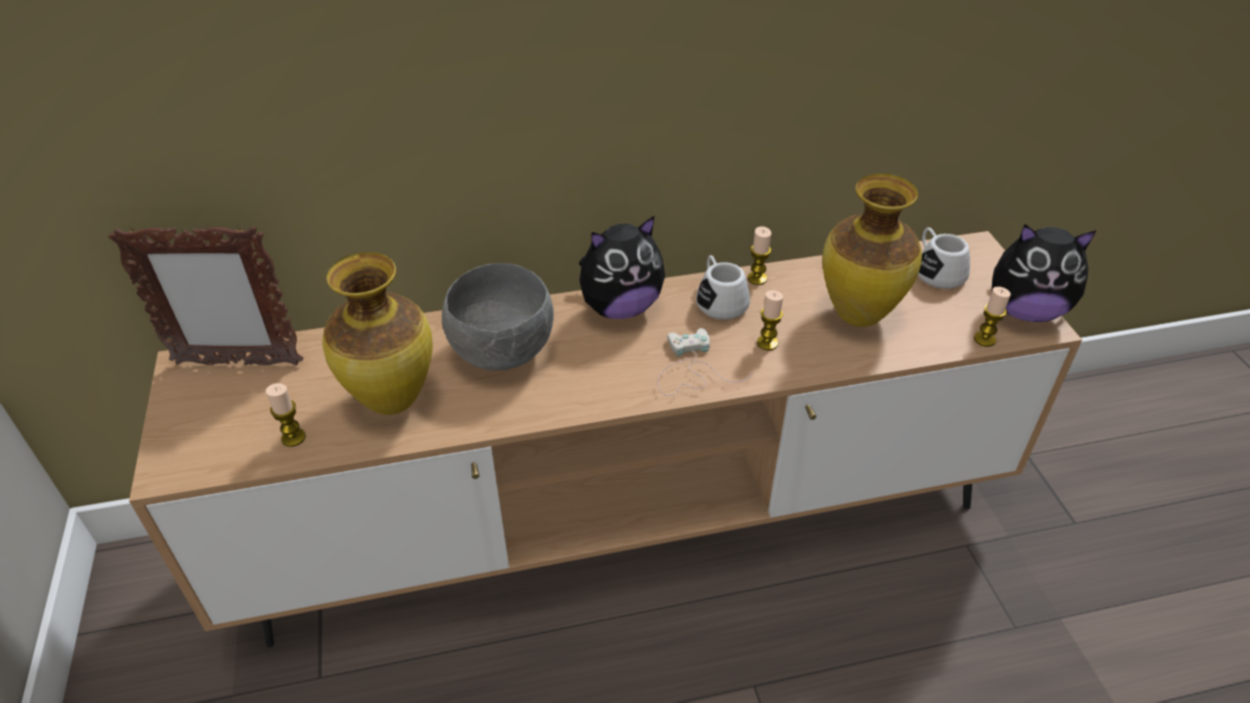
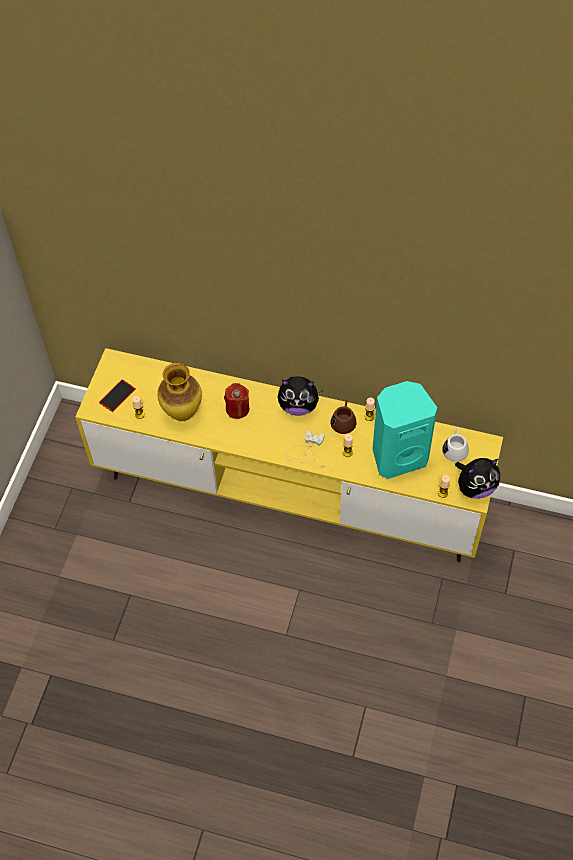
camera: 30 degrees right, 15 degrees up
(223, 423) = (117, 396): none -> phone
(237, 363) = (132, 368): picture frame -> none
(505, 352) = (237, 409): grey bowl -> red candle
(624, 526) = (289, 494): brown tv stand -> yellow tv stand
(719, 300) = (343, 421): white mug -> brown mug
(857, 314) = (398, 455): vase -> turquoise speaker
(1024, 310) = (475, 487): plush toy -> plush toy turned 60 degrees counterclockwise

